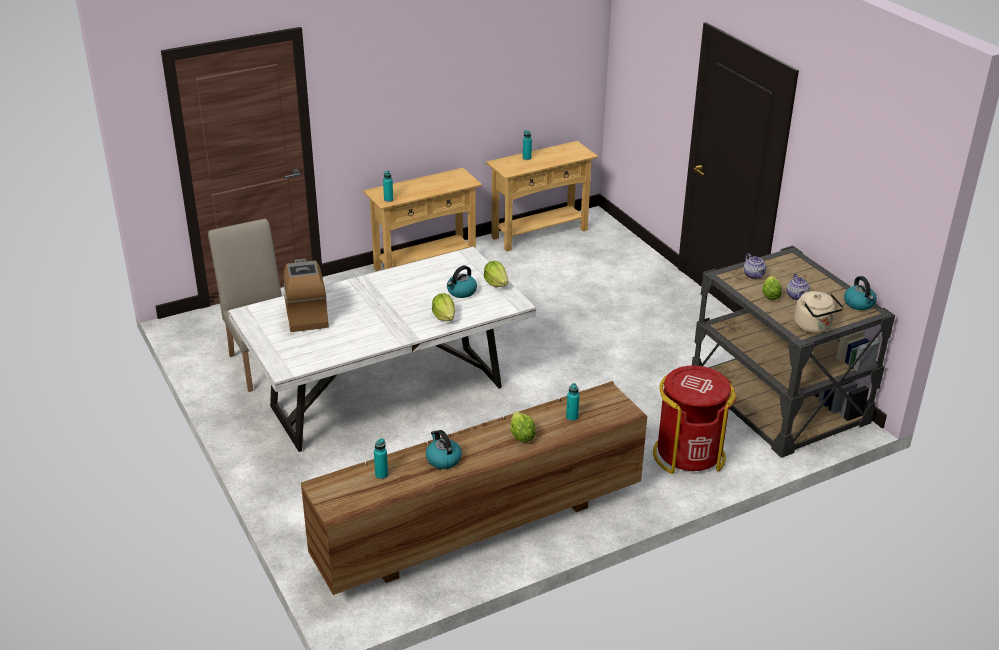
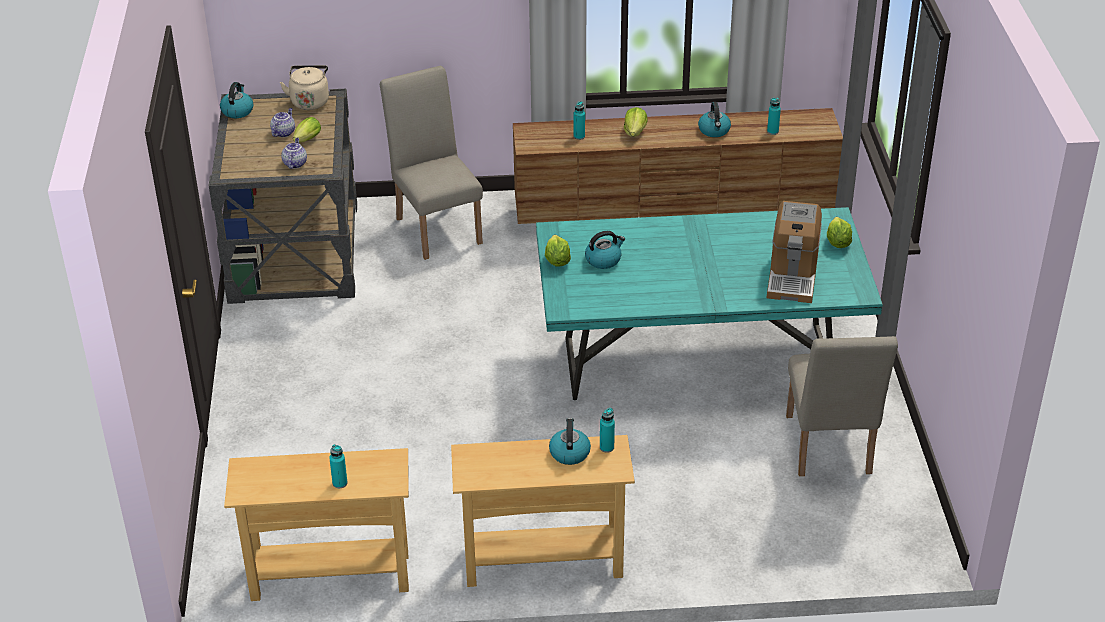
camera: 155 degrees left, 5 degrees up
(386, 398) = (699, 362): white dining table -> turquoise dining table
(409, 193) = (569, 452): none -> kettle
(444, 317) = (641, 234): lettuce -> lettuce (837, 243)
(688, 454) = (437, 226): red trash can -> beige chair

